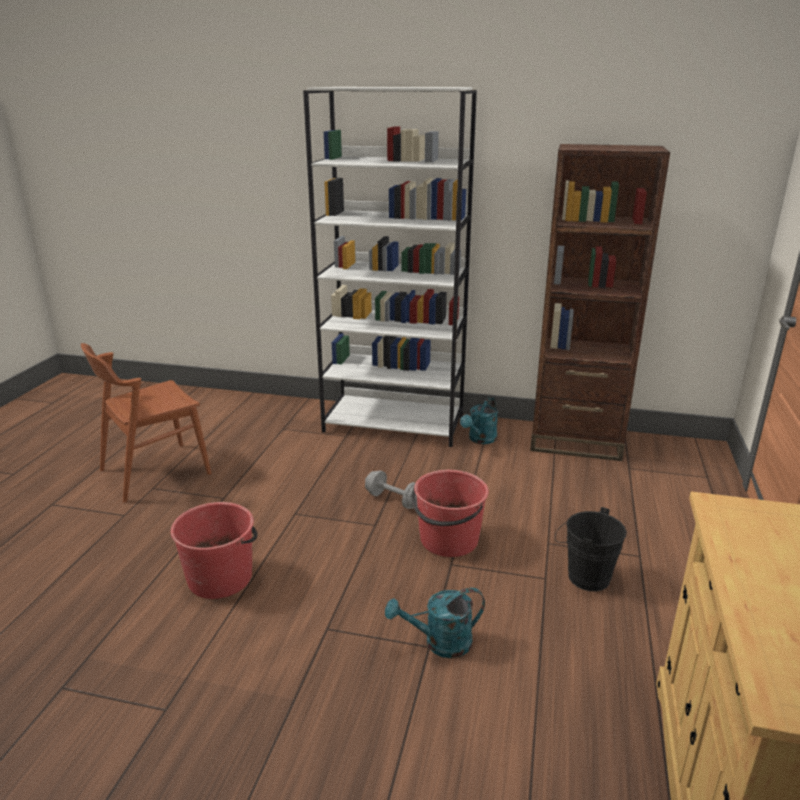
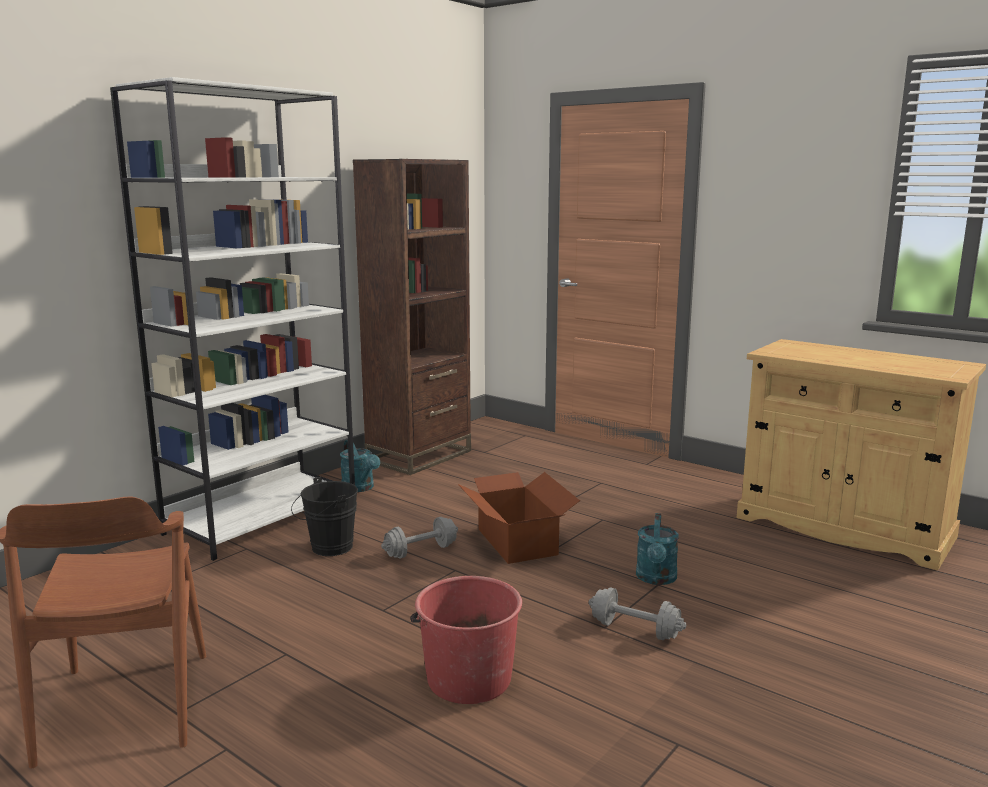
camera: 65 degrees left, 10 degrees down
(332, 648) = (635, 630): none -> grey dumbbell
(448, 540) = (516, 542): red bucket -> cardboard box
(584, 576) = (610, 506): black bucket -> black bucket (327, 548)

